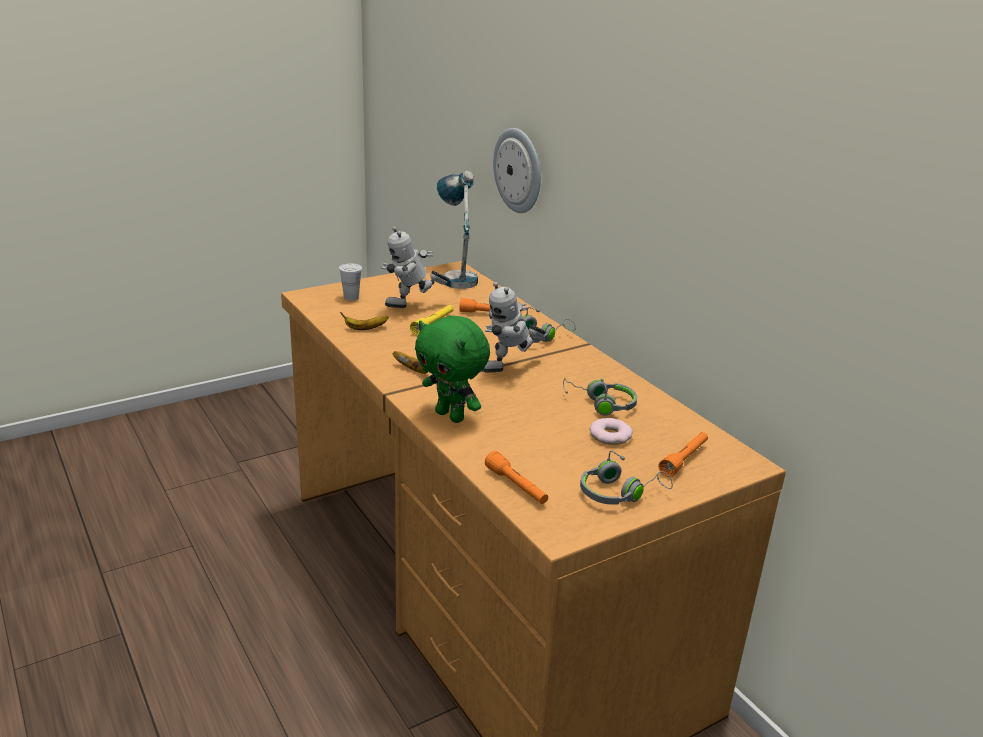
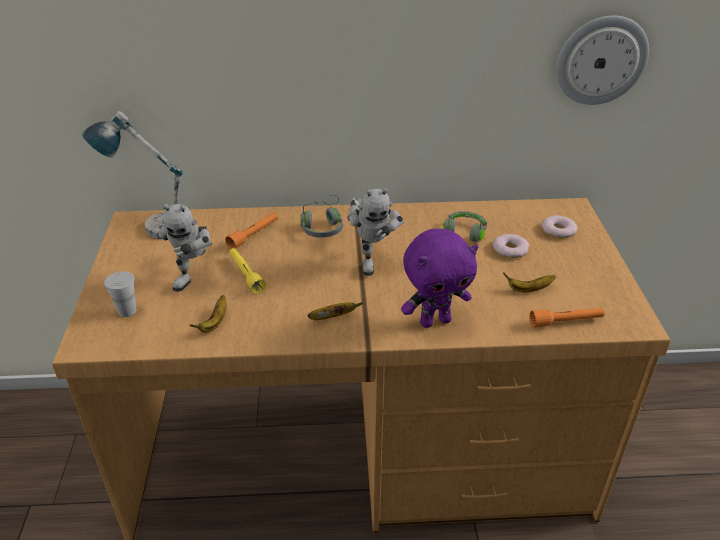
camera: 60 degrees left, 10 degrees up
(451, 416) = (435, 321): green plush toy -> purple plush toy
(519, 170) = (189, 85): wall clock -> wall clock (601, 60)
(550, 457) = (529, 289): none -> banana
(619, 493) = (592, 275): grey headphones -> none
(684, 460) = (558, 230): orange flashlight -> donut

